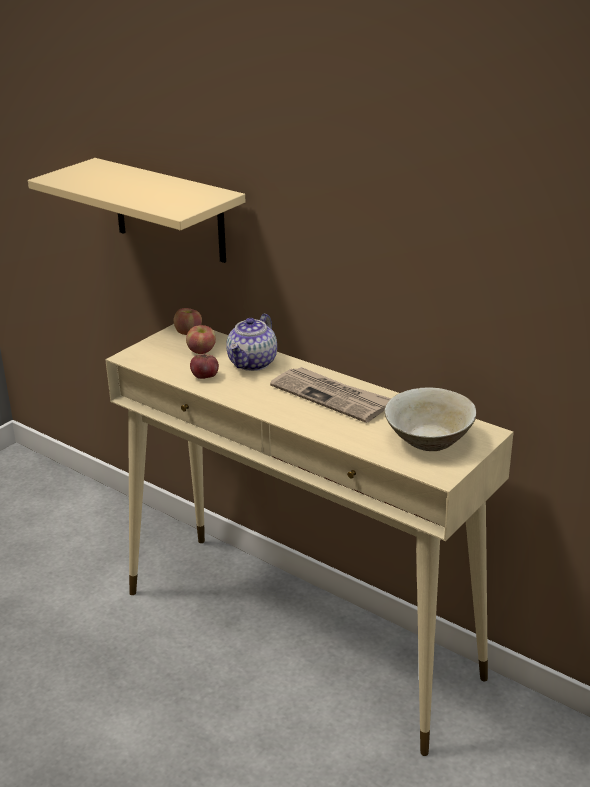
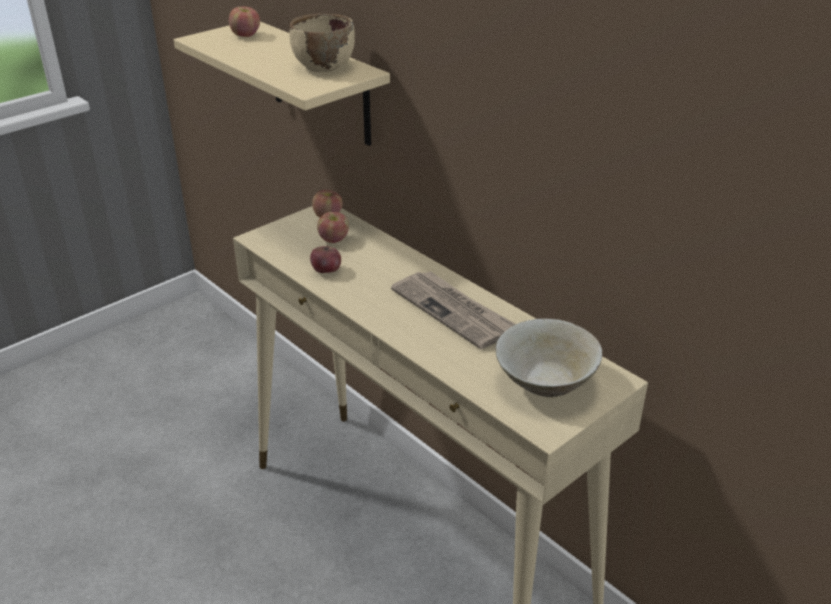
camera: 10 degrees right, 5 degrees up
(95, 172) = (246, 35): none -> apple
(182, 192) = (323, 66): none -> beige bowl
(253, 363) = (382, 260): teapot -> none

